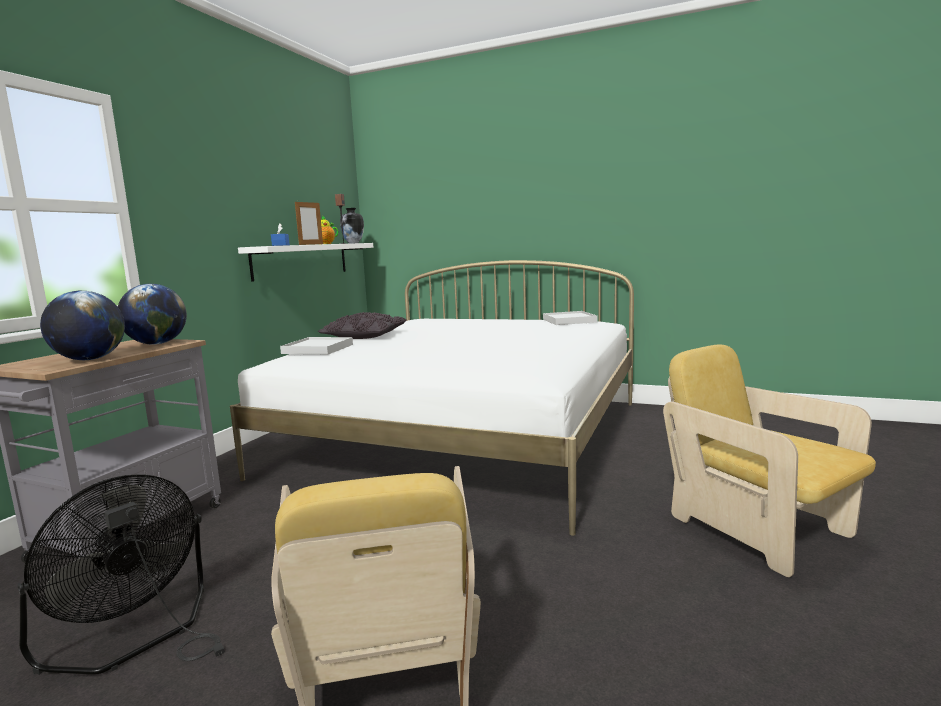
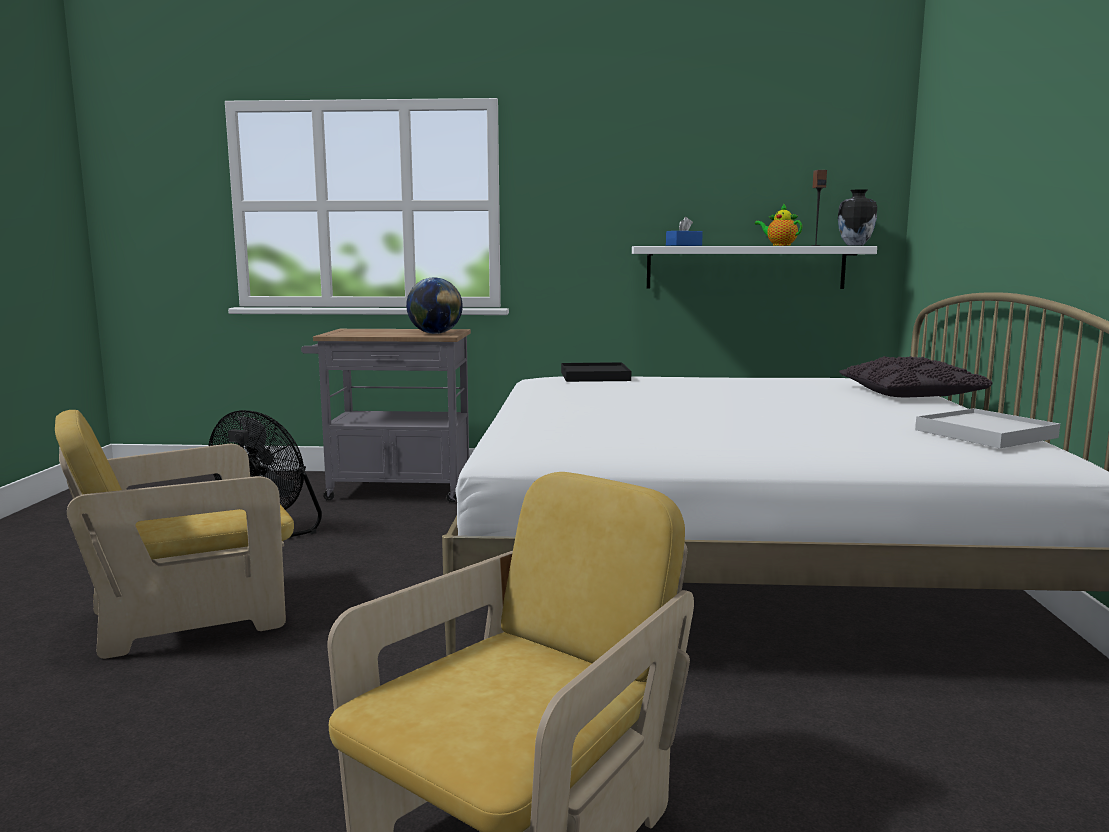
camera: 70 degrees right, 0 degrees up
(90, 359) = (365, 334): globe -> none
(311, 244) = (729, 245): picture frame -> none
(318, 349) = (594, 376): white tray -> black tray
(365, 336) = (693, 378): black pillow -> black pillow (911, 395)

